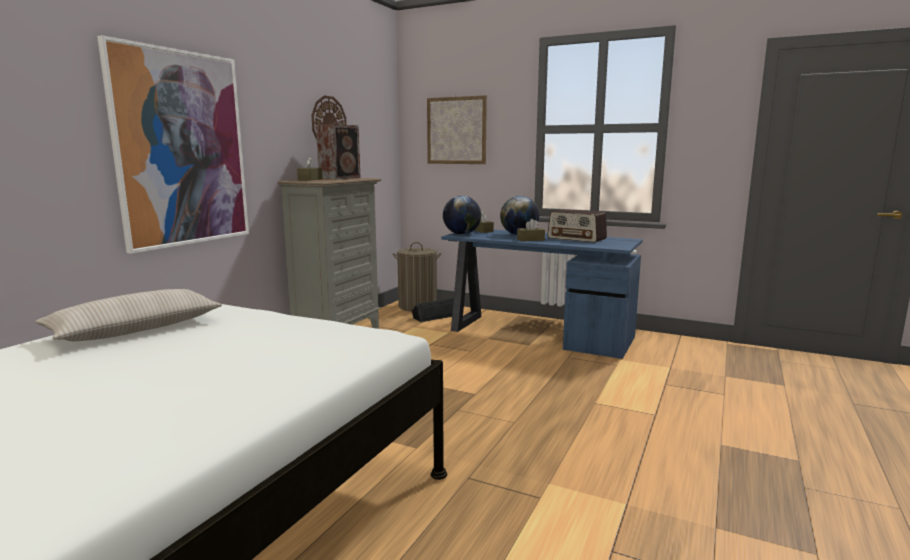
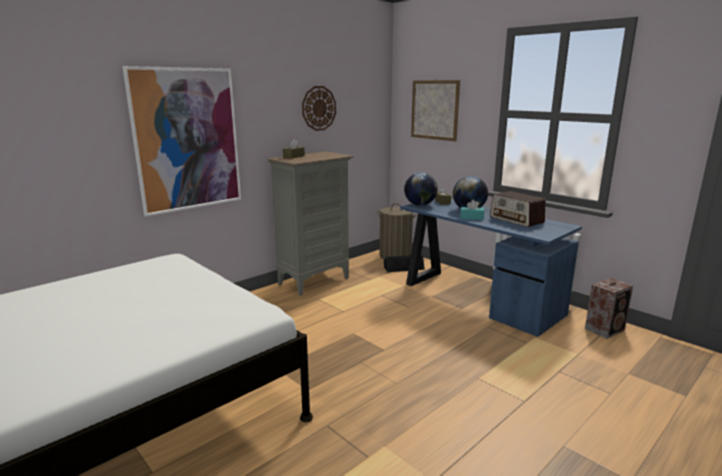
camera: 20 degrees right, 5 degrees up
(136, 329) = (119, 279): beige pillow -> none
(341, 178) = (322, 154): speaker -> speaker (605, 329)
(530, 239) = (471, 218): brown tissue box -> turquoise tissue box

